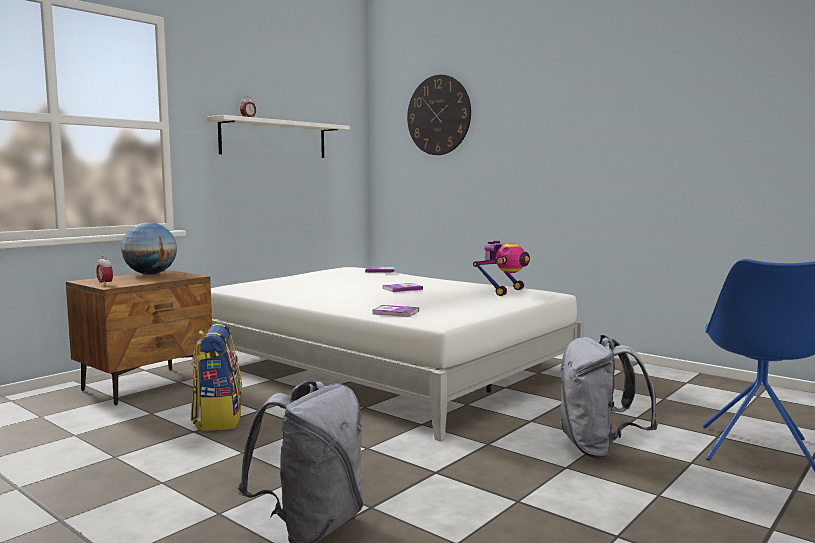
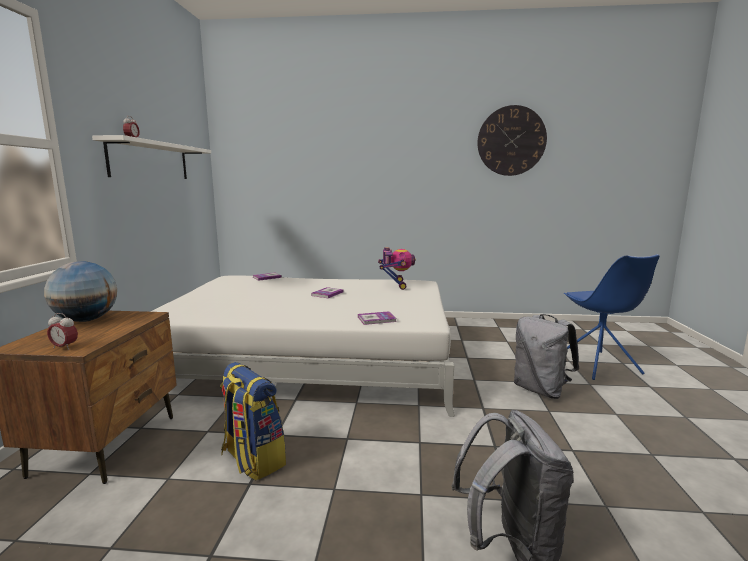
camera: 35 degrees left, 5 degrees up
(438, 115) = (286, 144): wall clock -> wall clock (511, 141)

